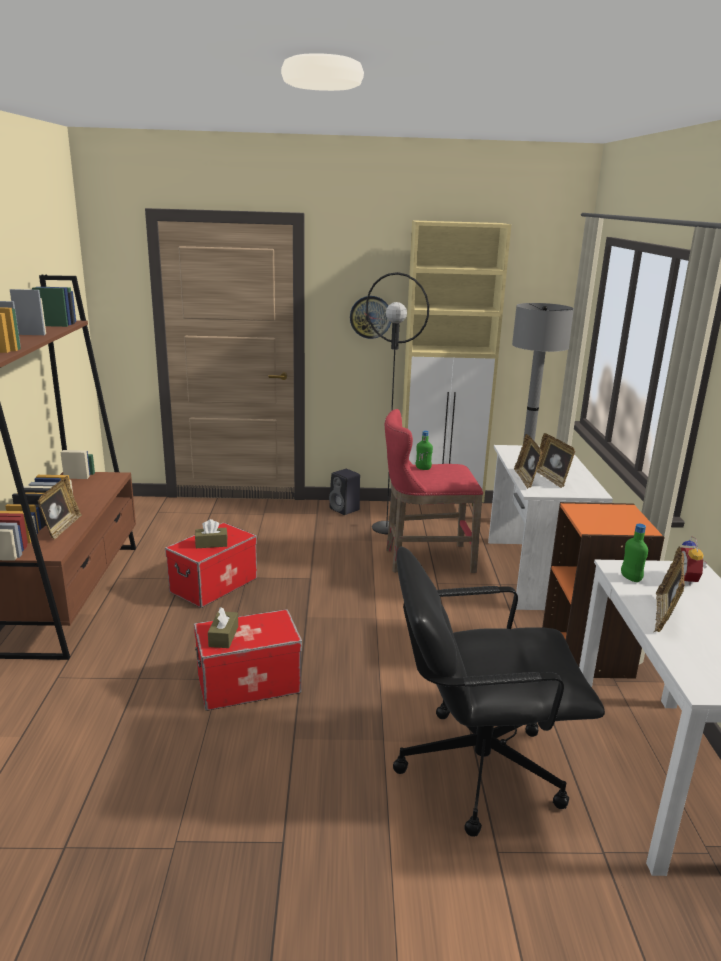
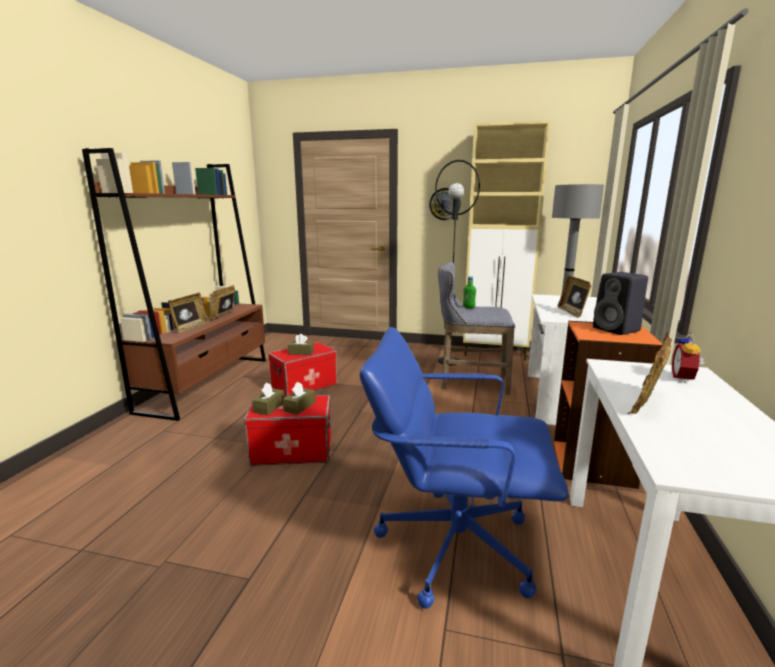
camera: 15 degrees right, 5 degrees down
(261, 631) = (299, 406): none -> brown tissue box
(345, 509) = (423, 348): black speaker -> black speaker (617, 330)
(424, 559) = (470, 383): red stool -> grey stool
(477, 767) = (454, 544): black office chair -> blue office chair
(526, 479) = (548, 312): picture frame -> picture frame (225, 316)
(630, 578) = (619, 373): green bottle -> none

